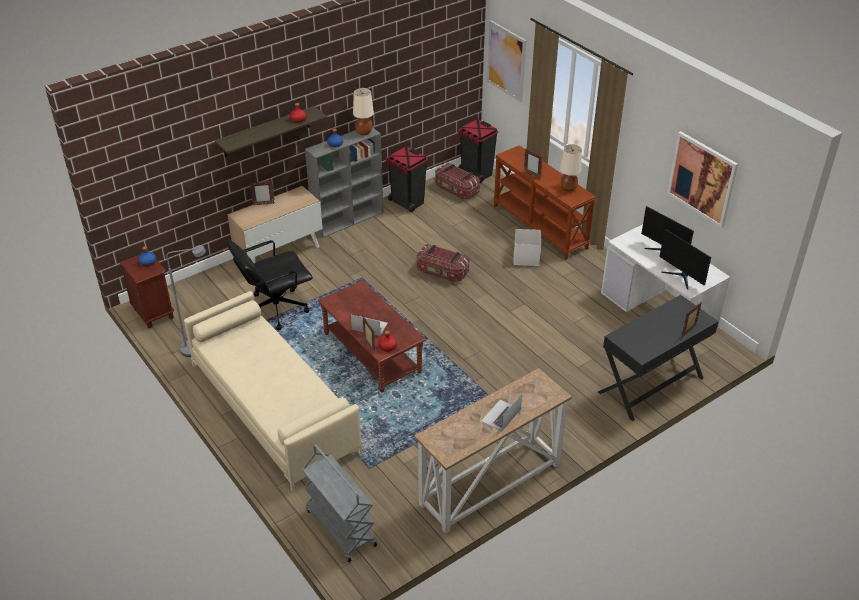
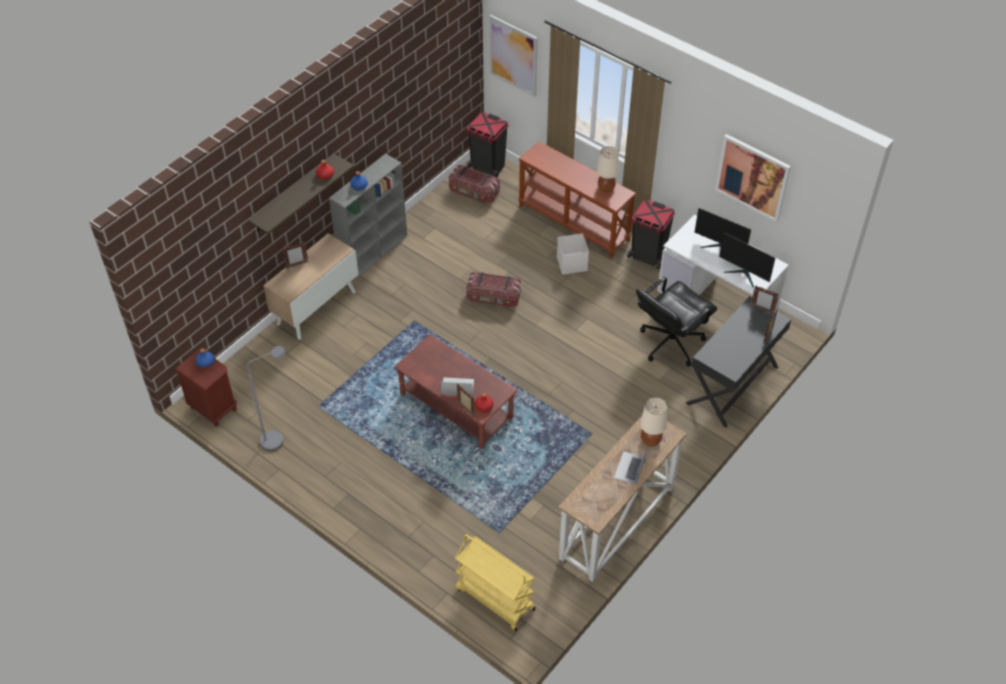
camera: 15 degrees left, 10 degrees up
(273, 408) = (382, 489): beige sofa -> none
(275, 309) = (339, 376): black office chair -> black office chair (670, 343)
(340, 527) = (494, 599): grey cart -> yellow cart
(363, 132) = (383, 164): beige table lamp -> beige table lamp (650, 440)
(407, 202) = (428, 218): black trash can -> black trash can (648, 256)
(532, 174) = (564, 177): picture frame -> picture frame (762, 309)

